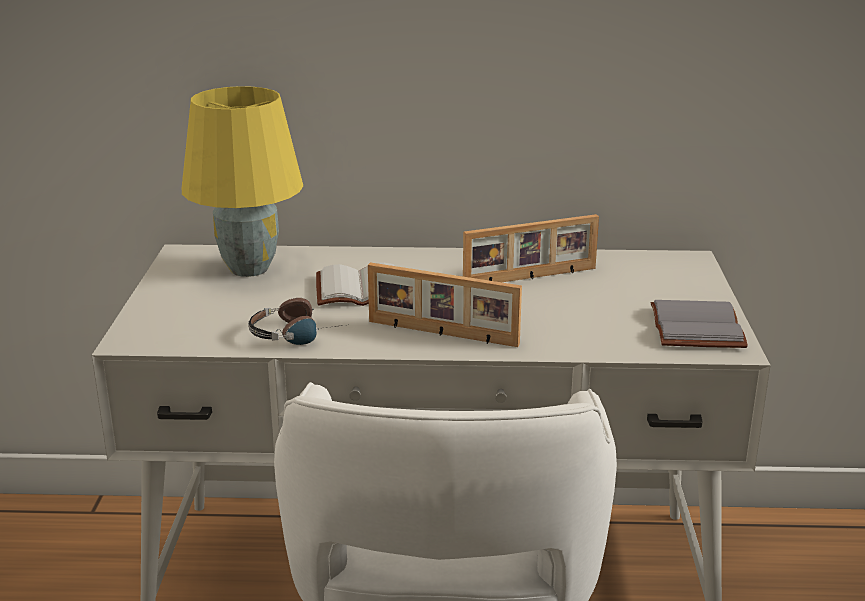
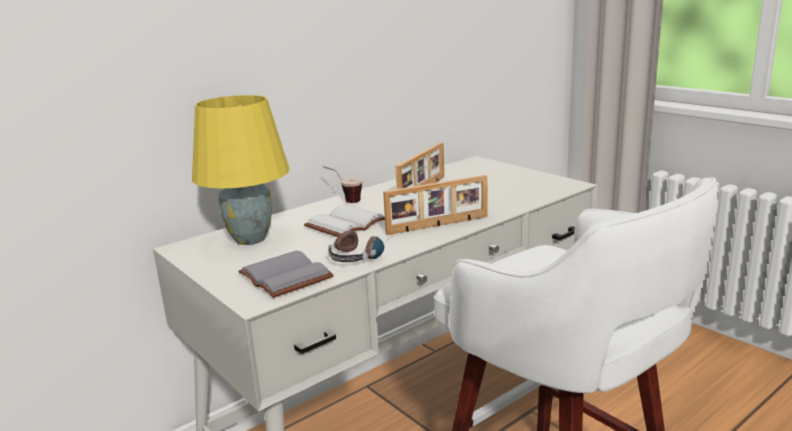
camera: 40 degrees left, 5 degrees down
(419, 257) = (344, 201): none -> cup
(700, 328) = (542, 182): grey book -> grey book (288, 276)

